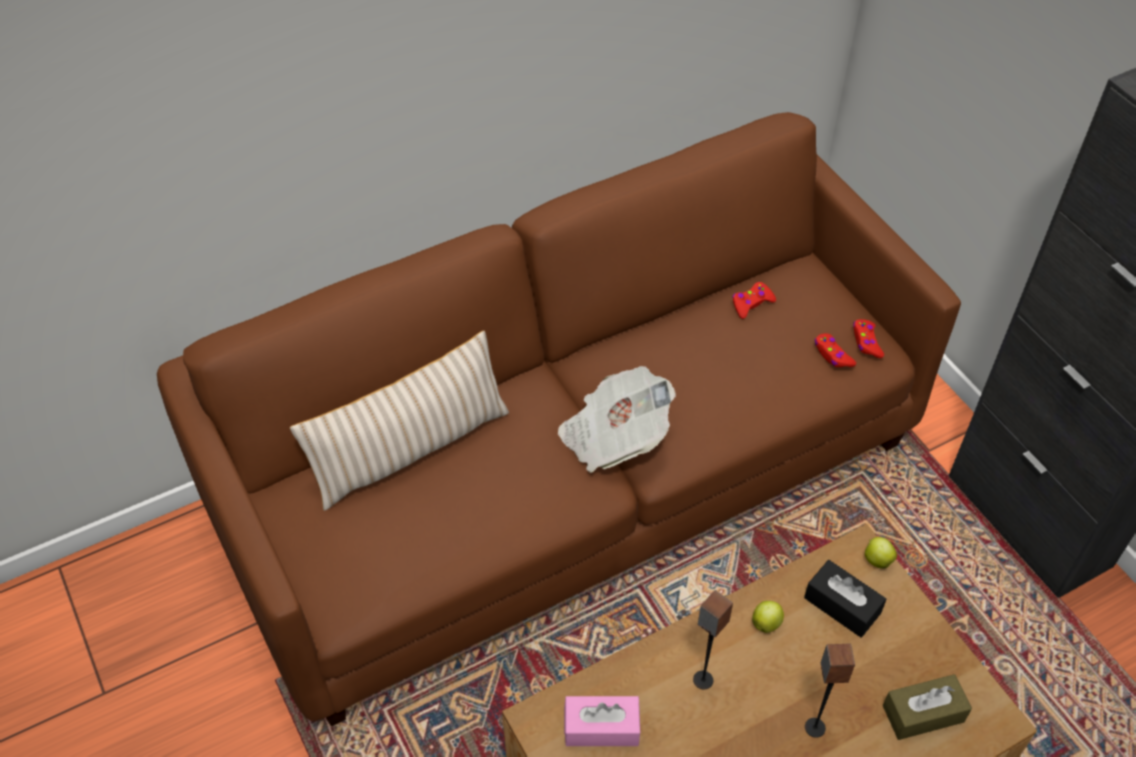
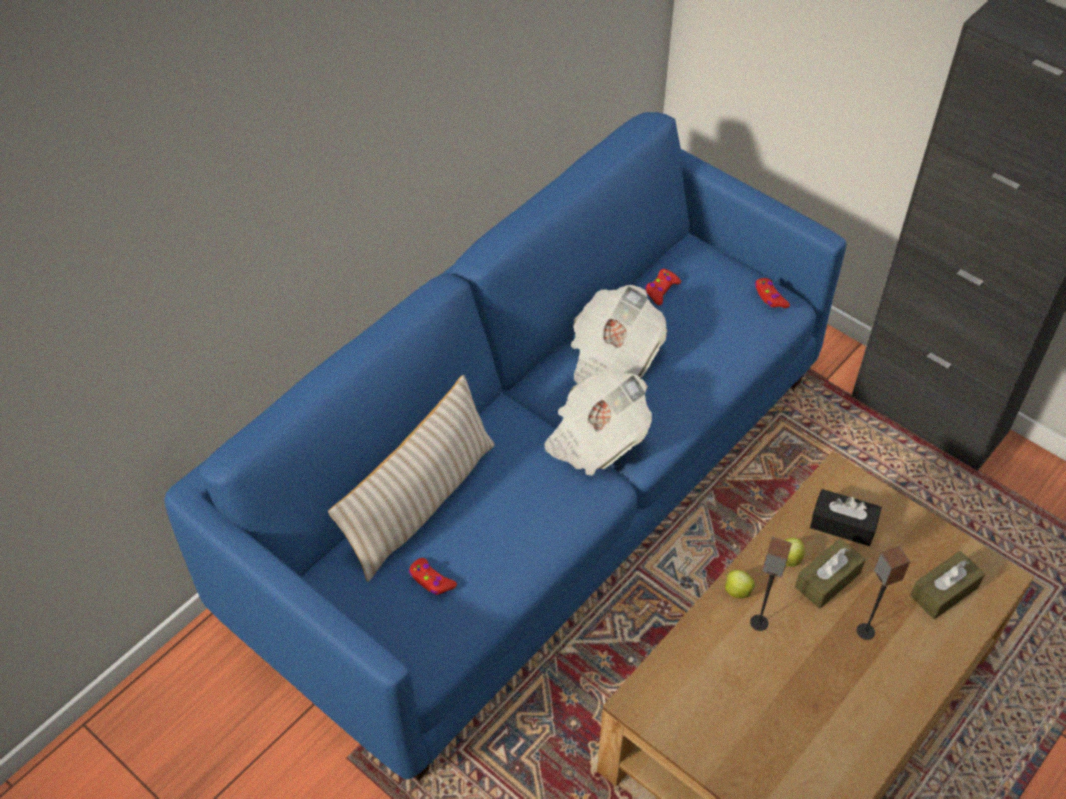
camera: 20 degrees left, 0 degrees up
(568, 476) = (532, 491): brown sofa -> blue sofa
(601, 727) = (693, 690): pink tissue box -> none
(668, 358) = (612, 357): none -> newspaper
(798, 659) = (827, 580): none -> brown tissue box
(832, 355) = (748, 316): red game controller -> red game controller (431, 580)
(877, 560) = (854, 478): apple -> apple (736, 591)

